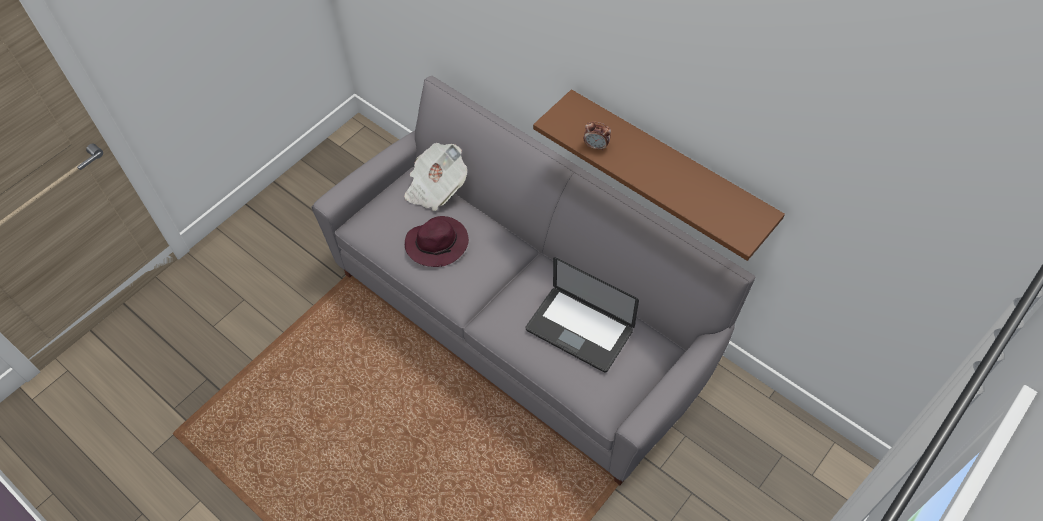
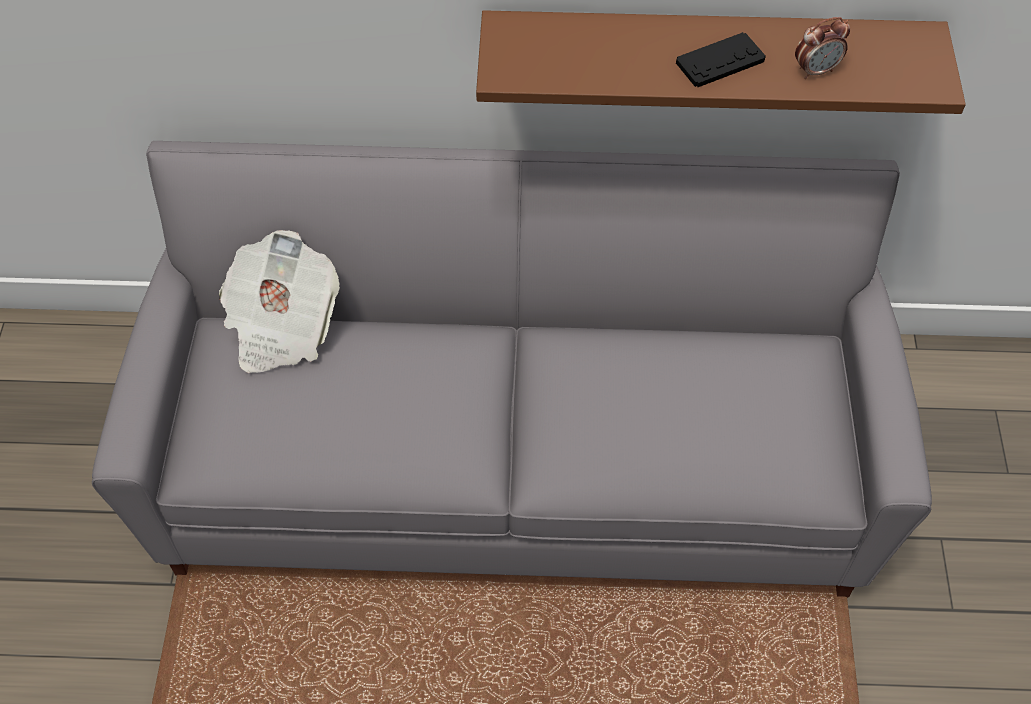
camera: 40 degrees left, 0 degrees up
(438, 243) = (364, 407): purple hat -> none
(579, 330) = (693, 397): laptop -> none
(596, 146) = (606, 72): alarm clock -> alarm clock (816, 70)
(652, 170) = (720, 61): none -> black game controller

